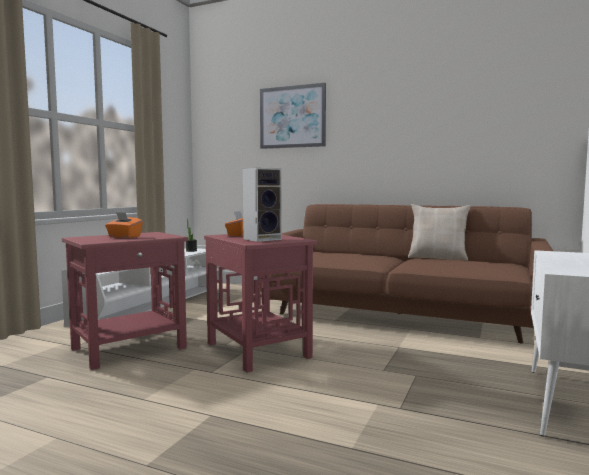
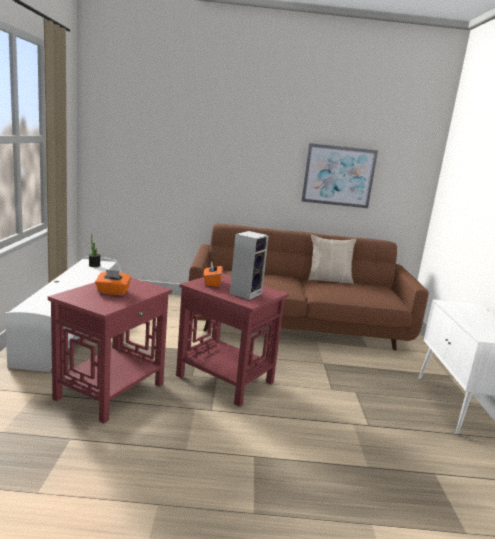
camera: 25 degrees left, 10 degrees up
(292, 117) = (197, 135): picture -> picture (338, 176)

